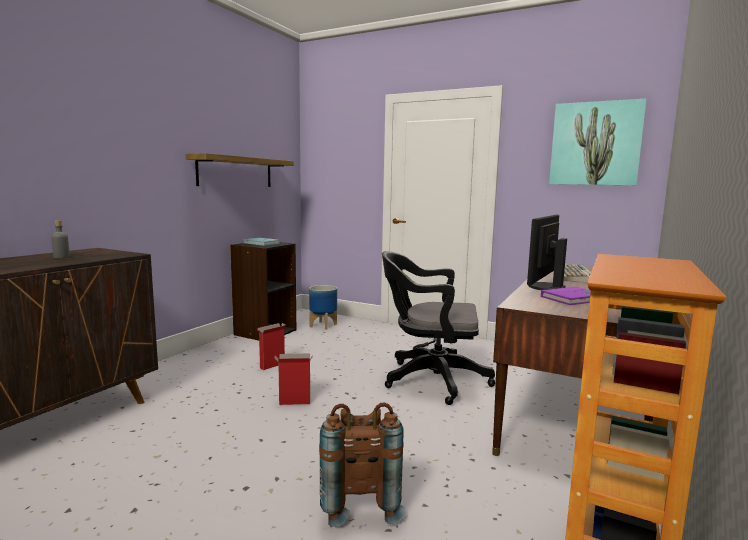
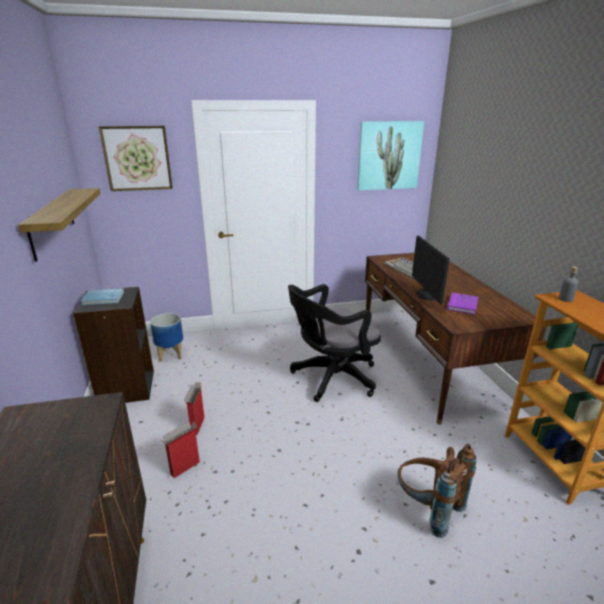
camera: 40 degrees left, 15 degrees up
(61, 257) = (34, 455): grey bottle -> grey bottle (565, 299)
(294, 402) = (275, 454): cardboard box -> cardboard box (184, 468)
(339, 146) = (137, 158): none -> picture

